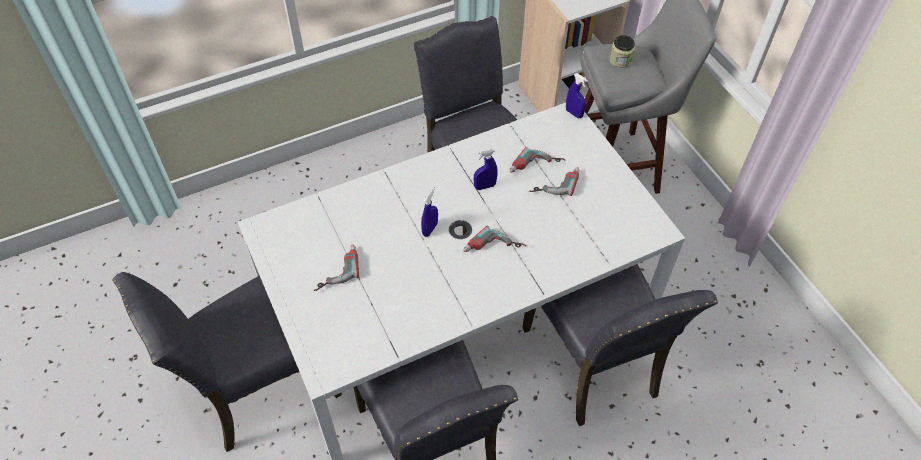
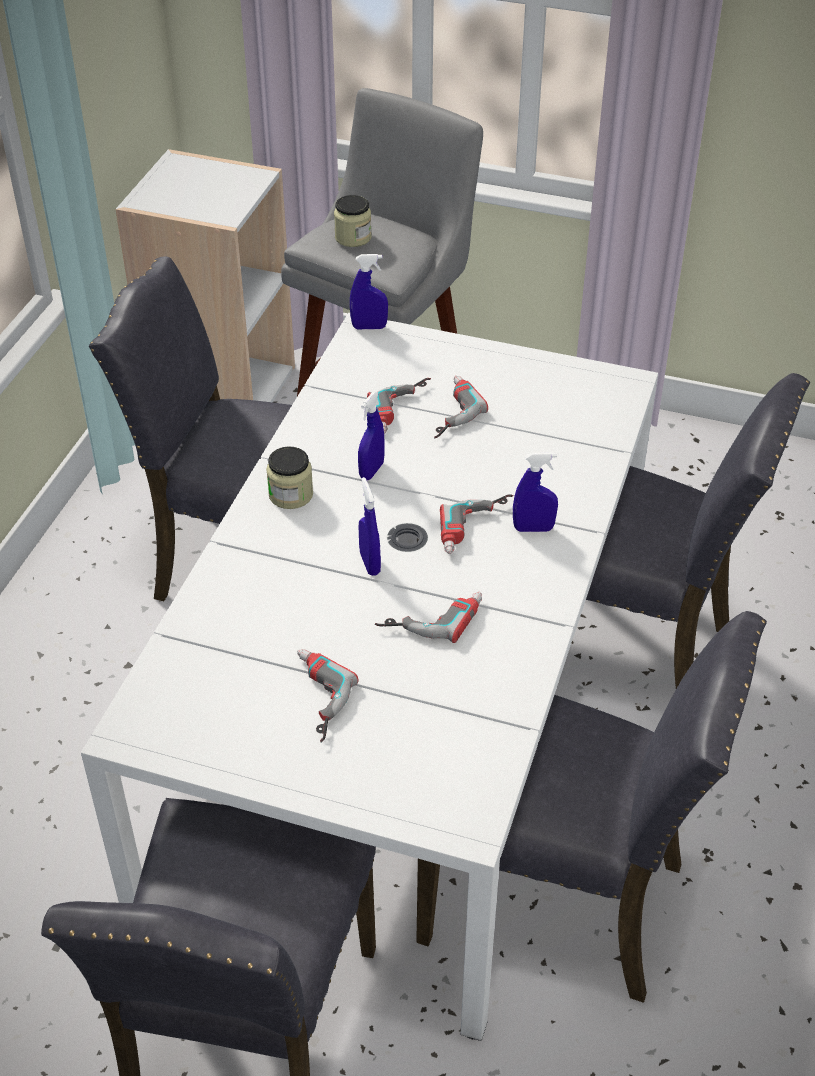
camera: 45 degrees left, 10 degrees down
(424, 273) = (431, 615): none -> power drill
(438, 172) = (291, 495): none -> jar
(518, 269) = (533, 528): none -> blue spray bottle

